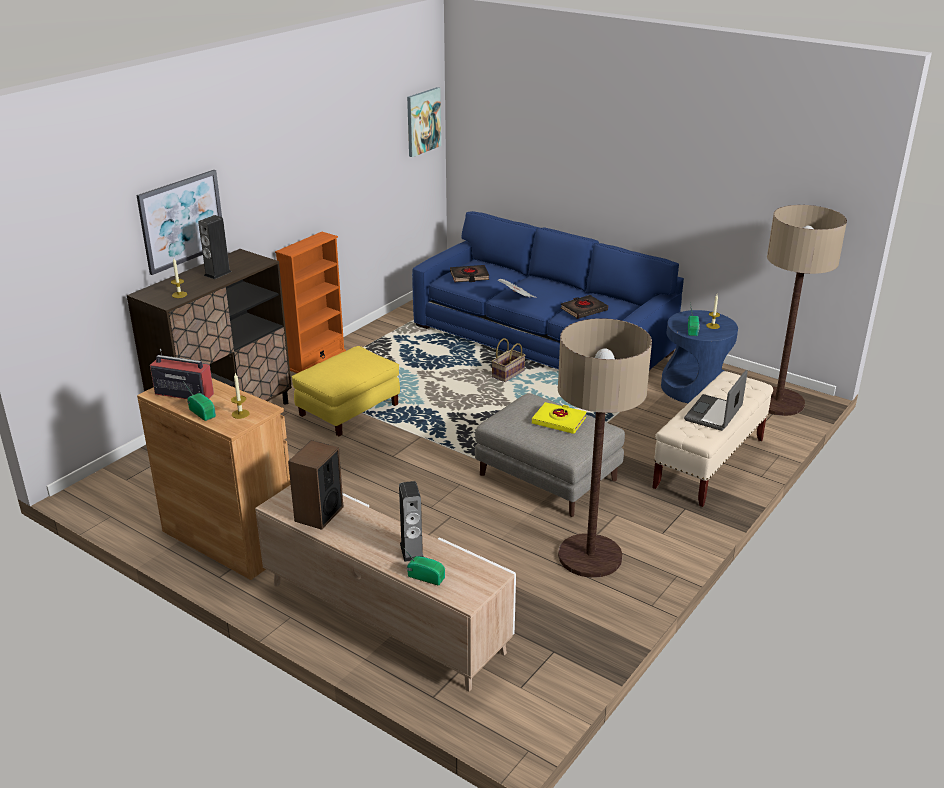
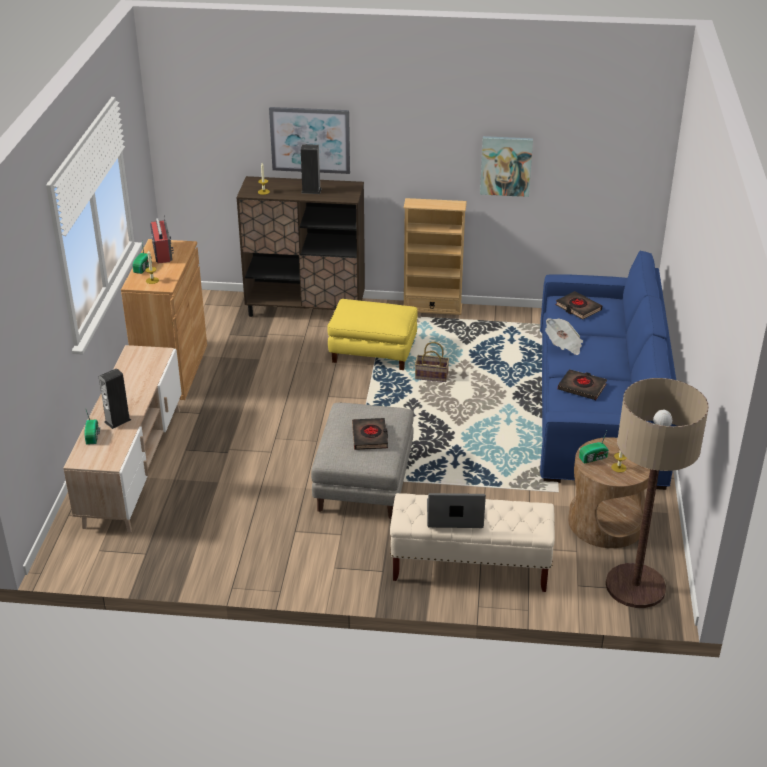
camera: 60 degrees right, 5 degrees up
(316, 360) = (432, 308): orange bookcase -> beige bookcase
(318, 514) = (134, 370): speaker -> none
(423, 121) = (635, 143): picture -> picture (506, 165)
(508, 375) = (510, 407): basket -> basket (430, 377)
(559, 421) = (370, 437): yellow book -> black book
(590, 556) = (271, 537): floor lamp -> none
(695, 387) = (606, 522): blue side table -> brown side table

